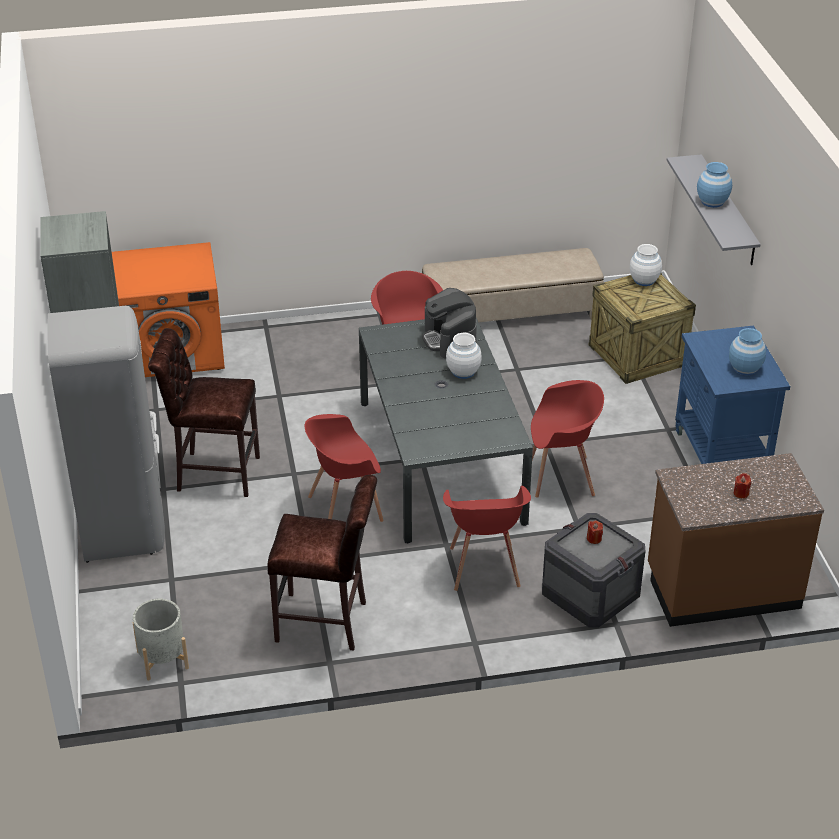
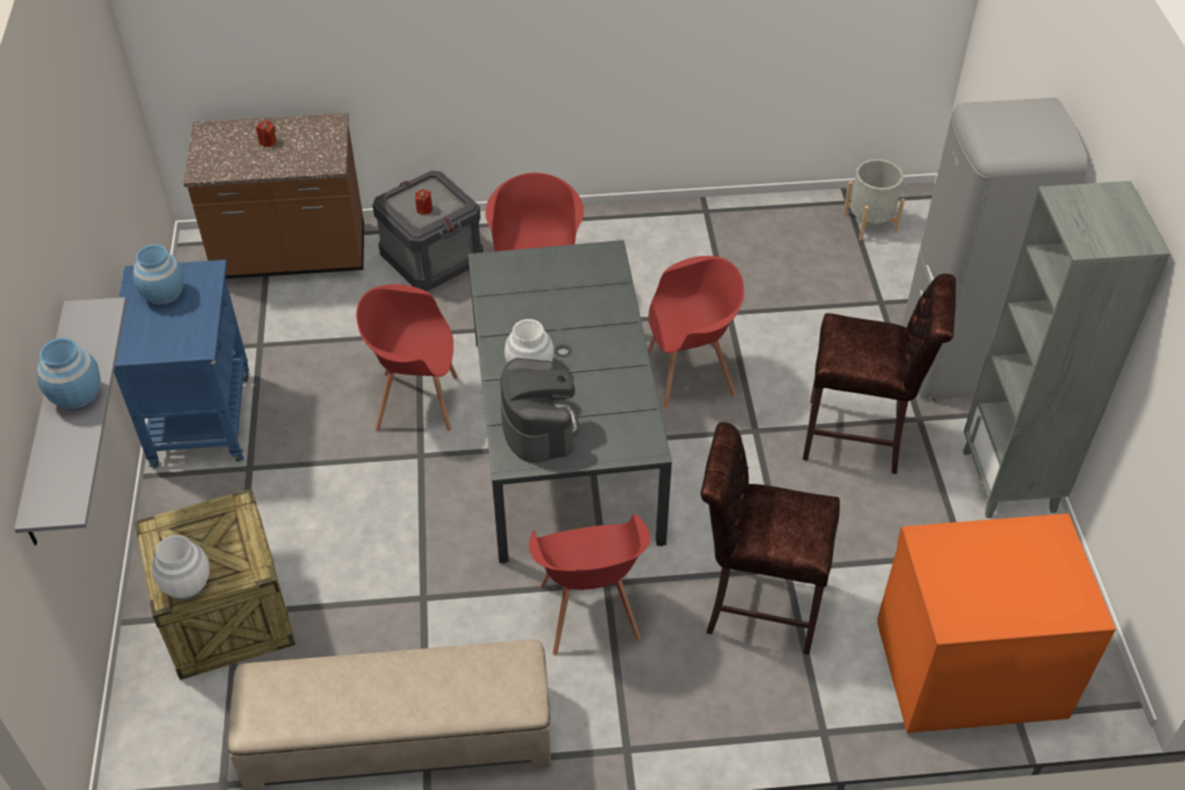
camera: 175 degrees left, 10 degrees up
(327, 623) = (709, 247): brown stool -> brown stool (756, 604)

